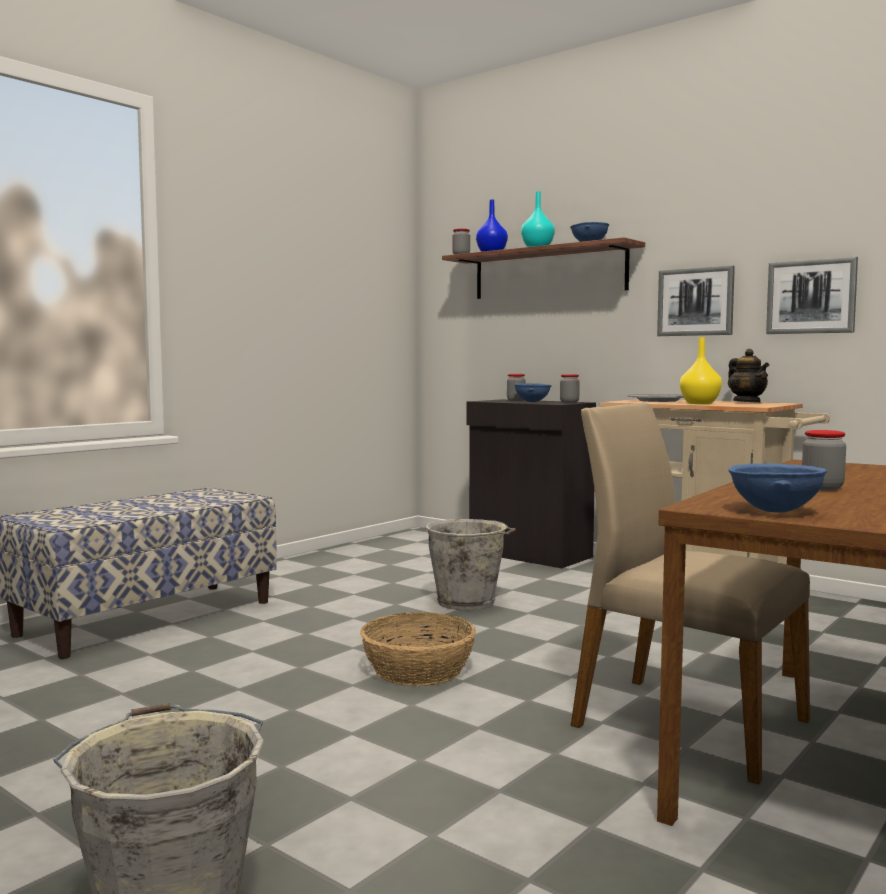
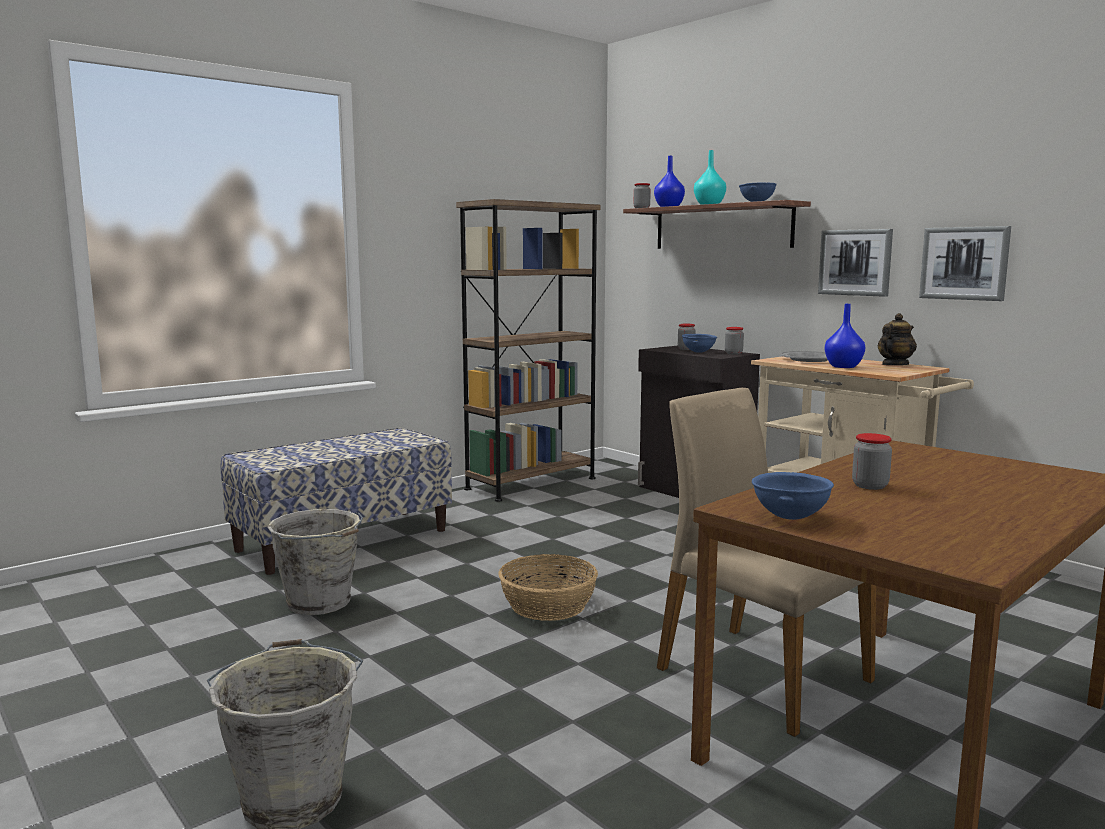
camera: 10 degrees right, 5 degrees up
(350, 553) = (531, 483): none -> brown bookcase
(468, 603) = (617, 541): grey bucket -> grey bucket (320, 603)
(700, 403) = (843, 366): yellow vase -> blue vase
(747, 402) = (894, 365): teapot -> teapot turned 120 degrees counterclockwise

